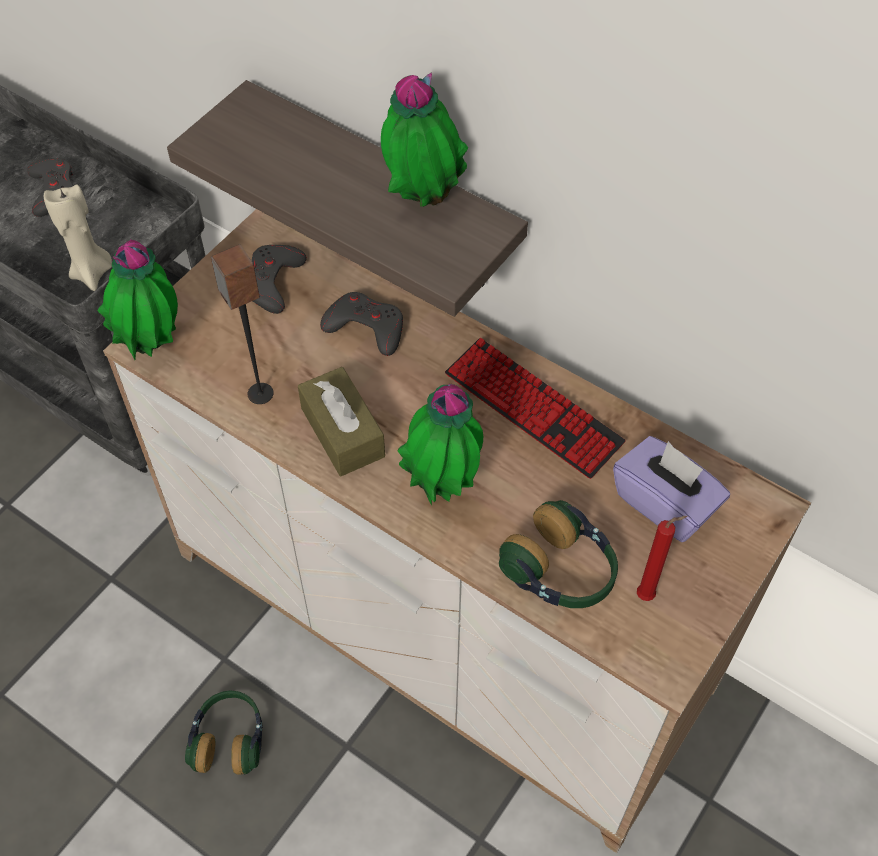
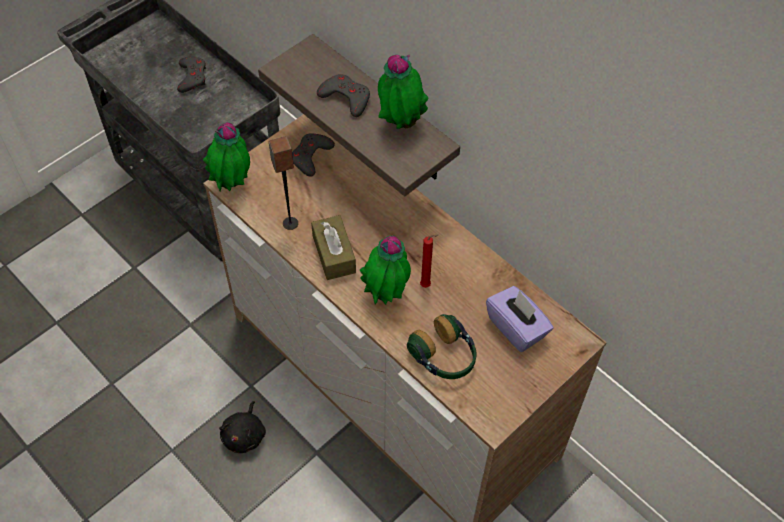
camera: 10 degrees right, 0 degrees up
(92, 273) = (207, 133): beige candle -> none
(229, 738) = (245, 435): headphones -> black plush toy
(366, 327) = (361, 193): grey game controller -> grey game controller (346, 98)
(532, 409) = (451, 258): keyboard -> none
(648, 595) = (492, 379): red candle -> red candle (427, 285)

